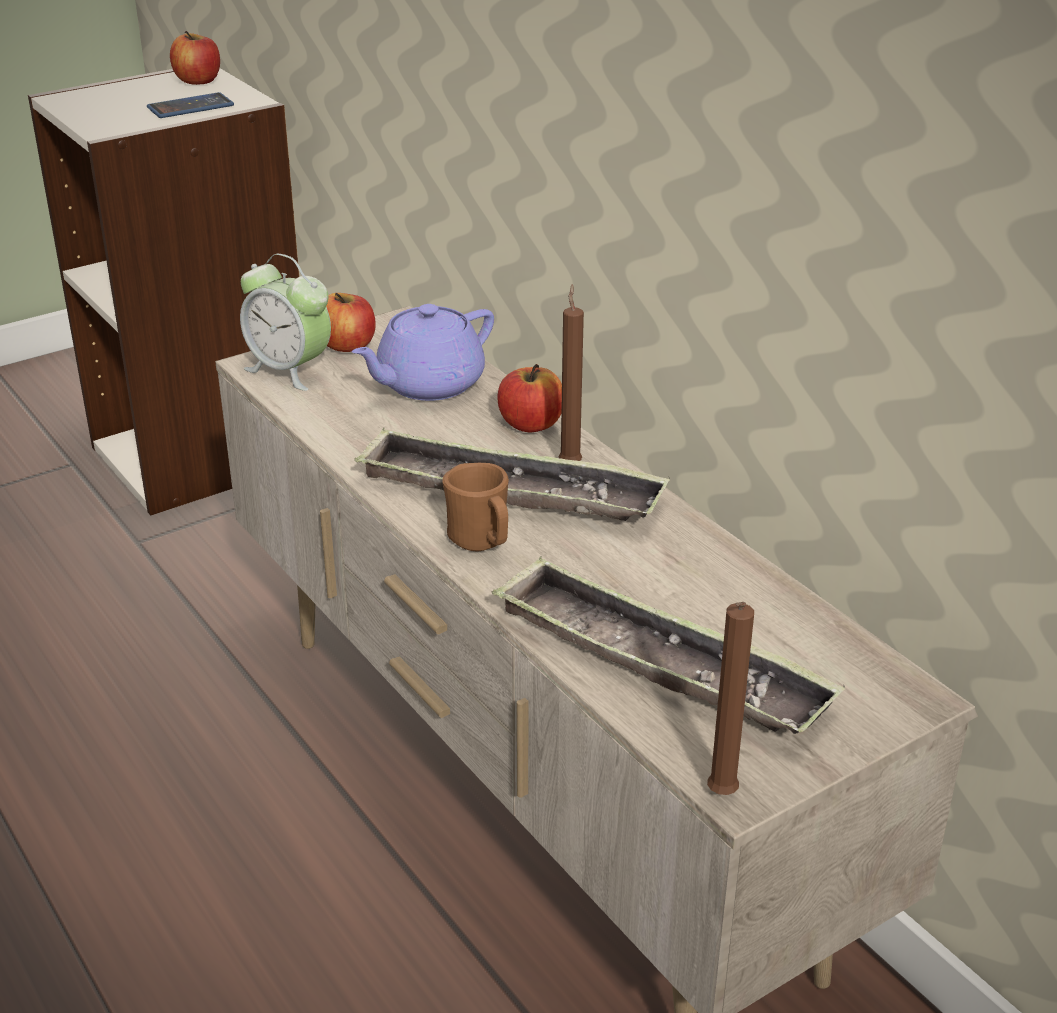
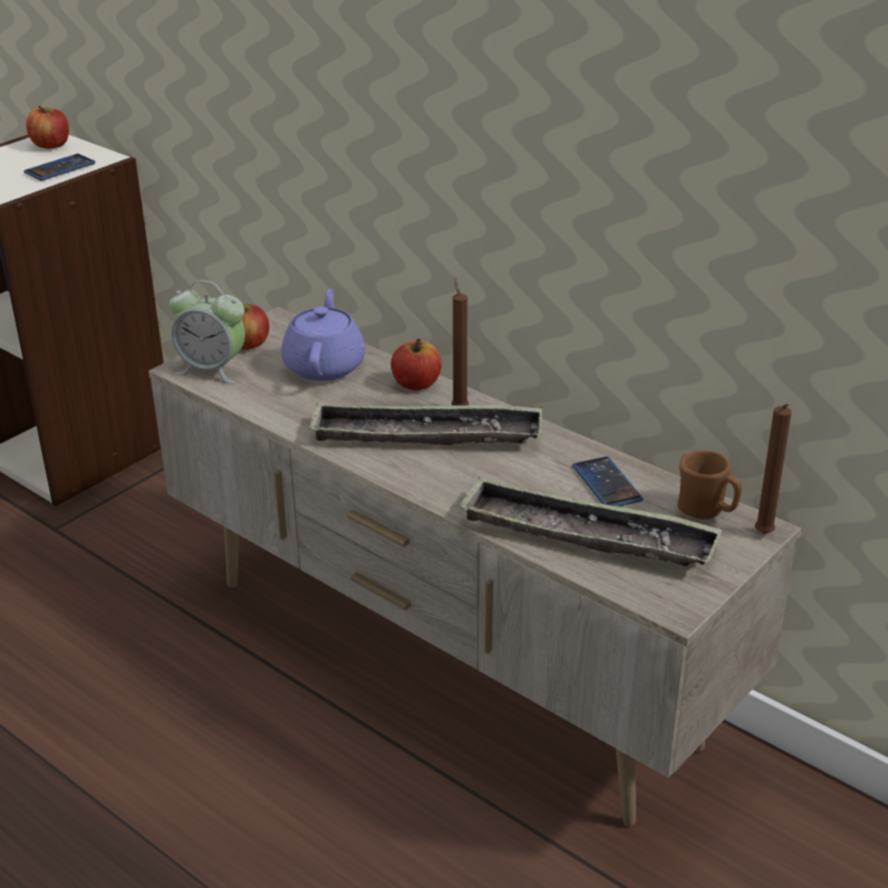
camera: 15 degrees left, 0 degrees up
(428, 384) = (324, 365): purple teapot -> purple teapot turned 150 degrees clockwise
(482, 542) = (424, 474): brown mug -> brown mug (706, 511)
(720, 595) = (607, 483): none -> phone
(720, 797) = (667, 615): brown candle -> brown candle (764, 535)

